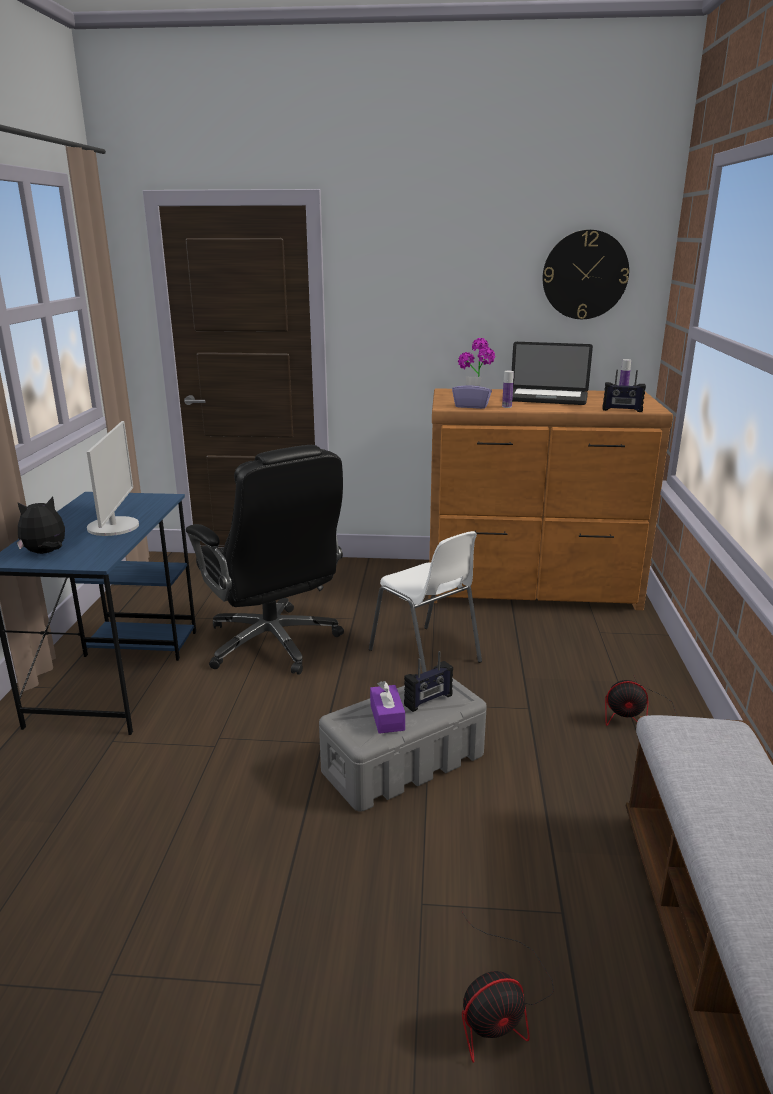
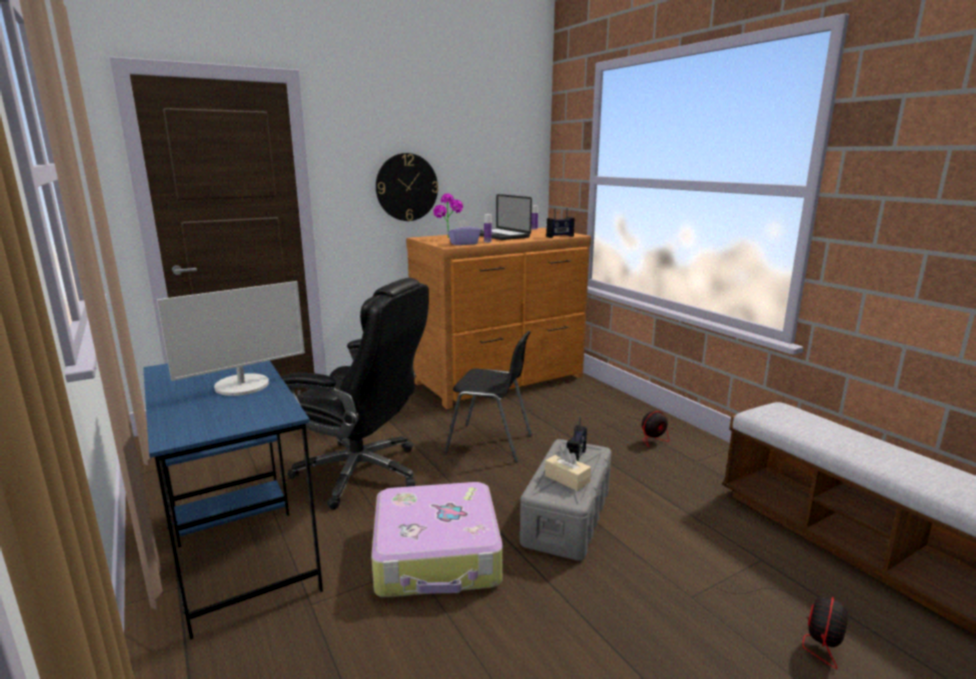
camera: 35 degrees left, 5 degrees down
(46, 553) = (210, 422): plush toy -> none
(114, 527) = (242, 385): monitor -> monitor turned 90 degrees clockwise
(243, 746) = (438, 555): none -> suitcase
(387, 717) = (567, 479): purple tissue box -> beige tissue box
(425, 656) = (490, 443): white chair -> black chair
(546, 398) = (499, 235): laptop -> laptop turned 75 degrees clockwise
(585, 275) = (501, 146): wall clock -> wall clock (406, 187)

